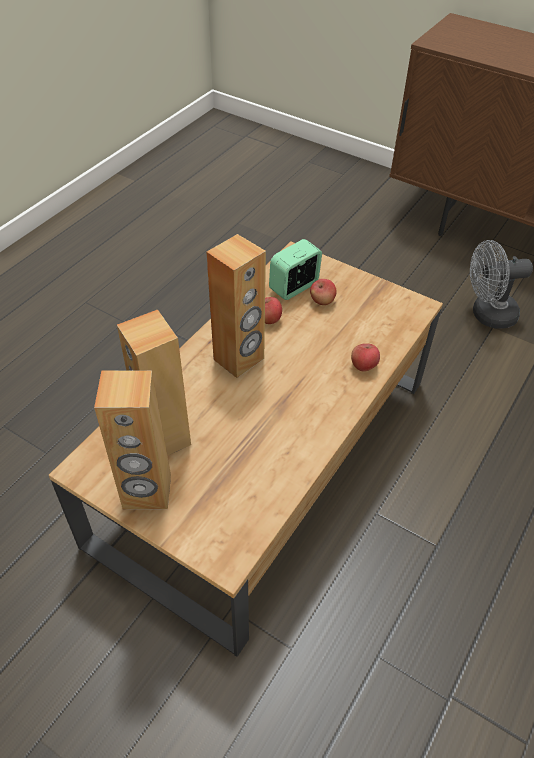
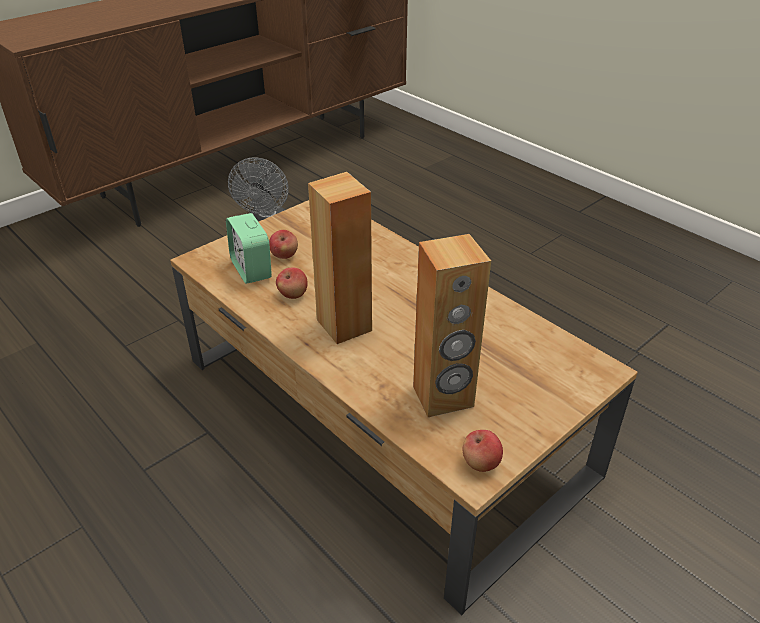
camera: 75 degrees left, 10 degrees down
(147, 492) = (516, 418): brown speaker -> none
(363, 366) = (387, 249): apple -> apple (480, 463)

